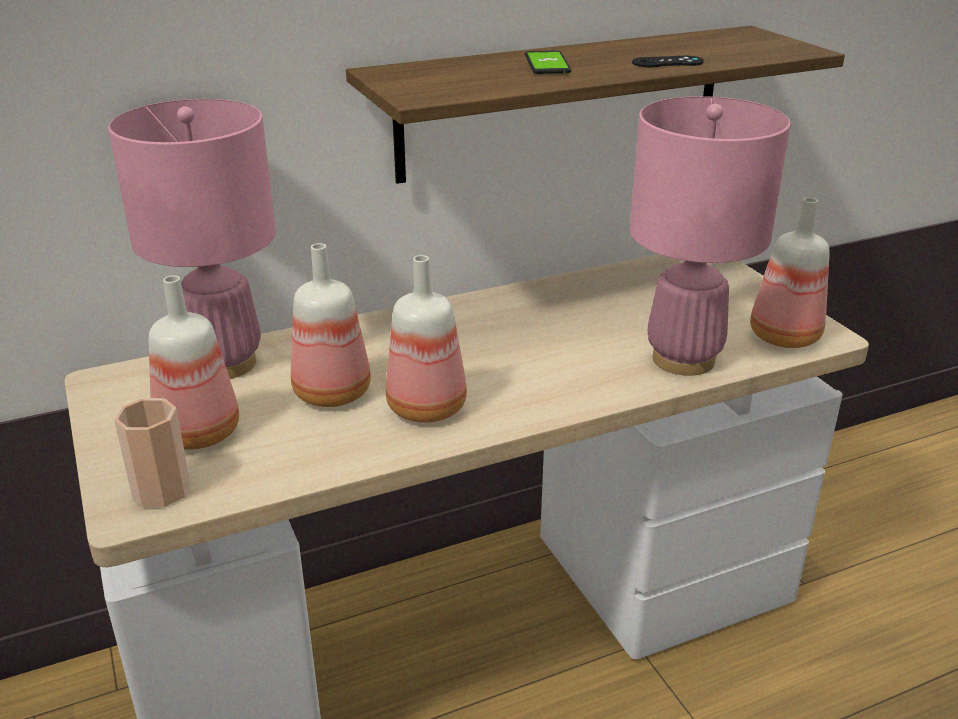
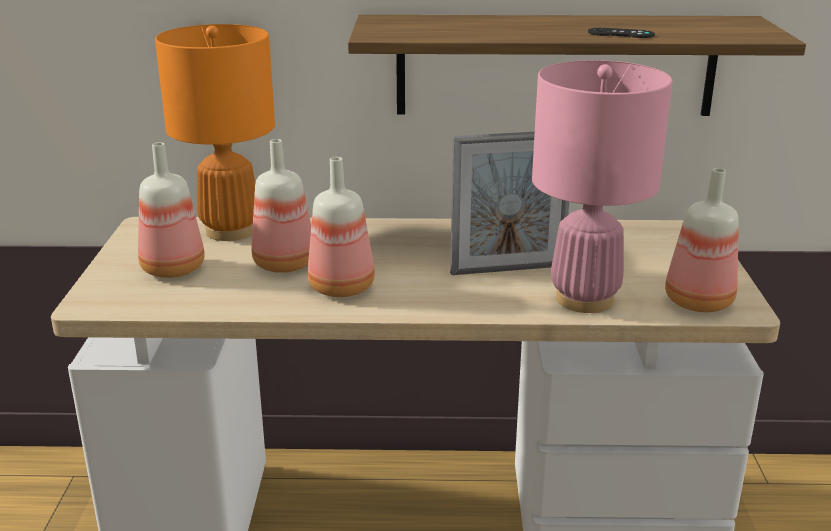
camera: 25 degrees right, 5 degrees down
(161, 490) = (118, 297): cup -> none
(225, 363) = (231, 231): pink table lamp -> orange table lamp
(547, 64) = (515, 25): phone -> none
(579, 342) = (507, 269): none -> picture frame

